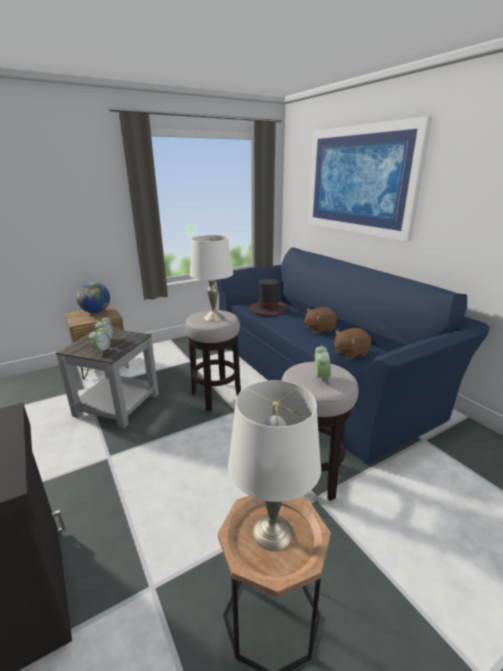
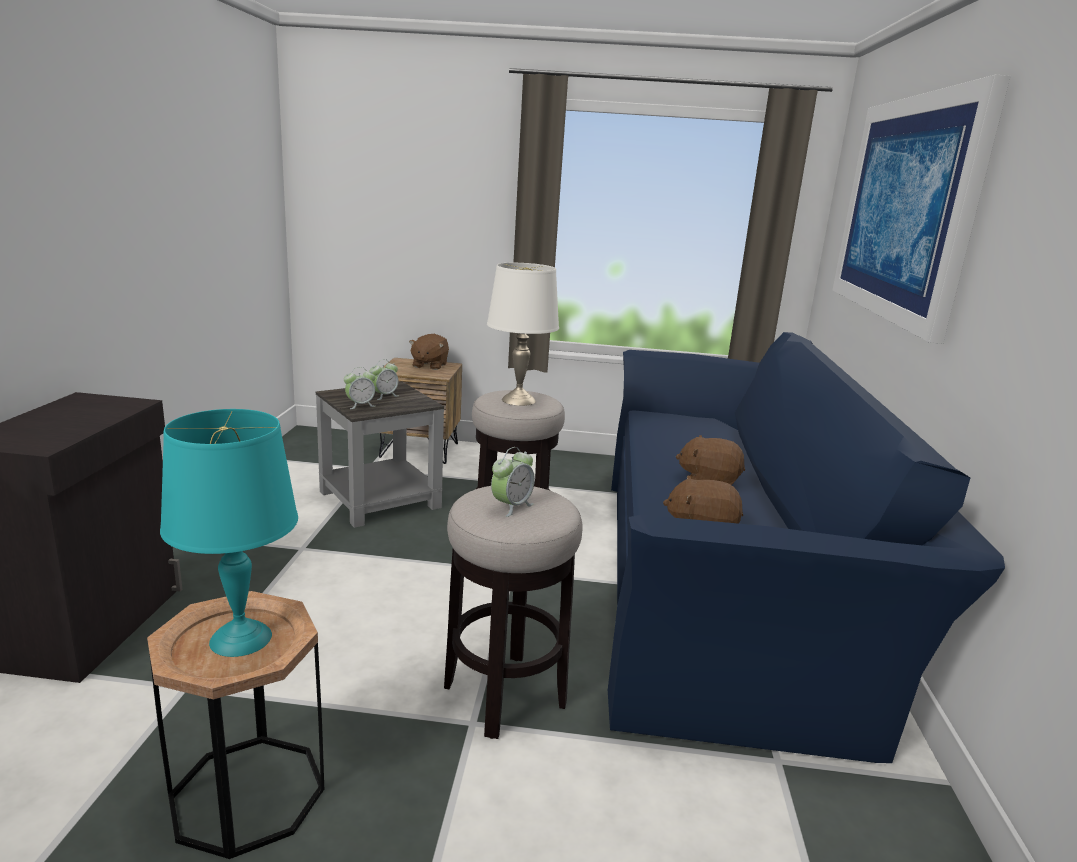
camera: 35 degrees right, 5 degrees down
(96, 312) = (429, 365): globe -> brown plush toy
(268, 309) = (674, 430): hat -> none
(271, 531) = (241, 638): white table lamp -> turquoise table lamp

